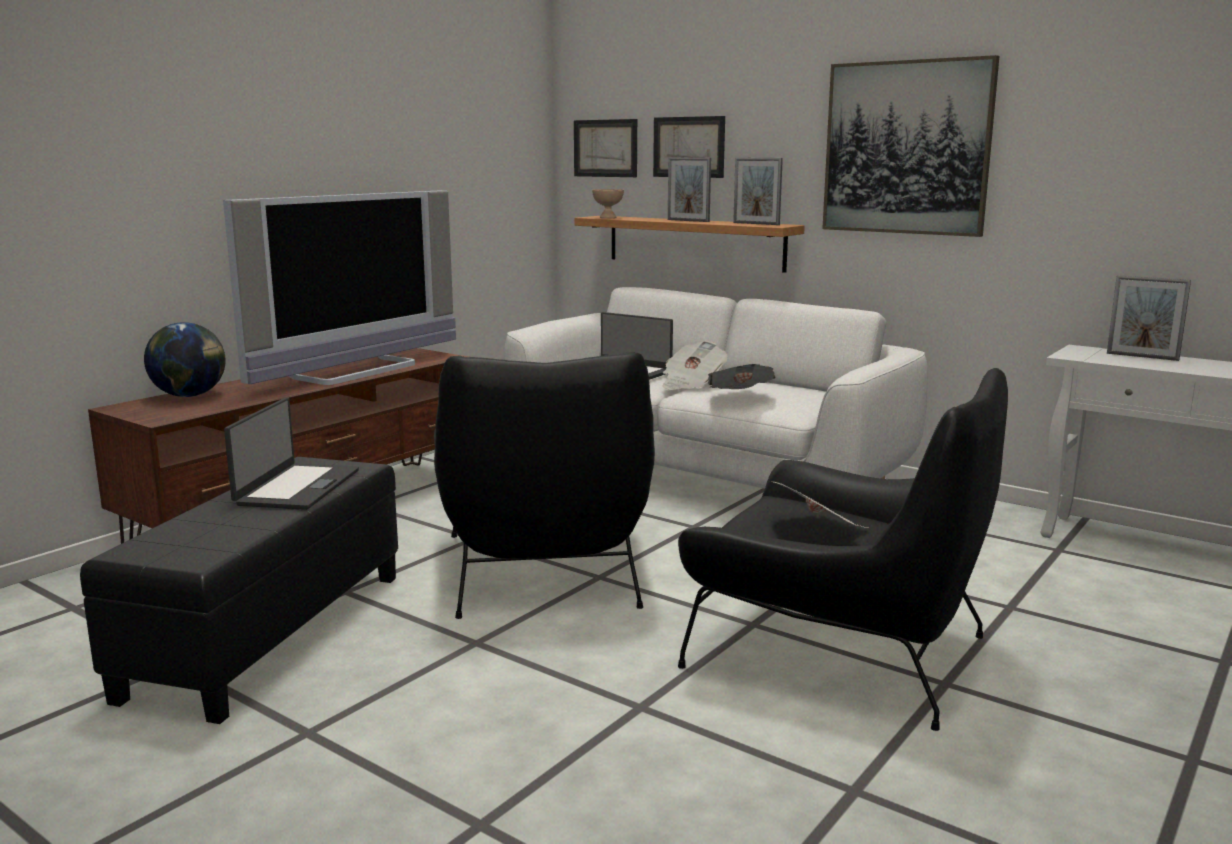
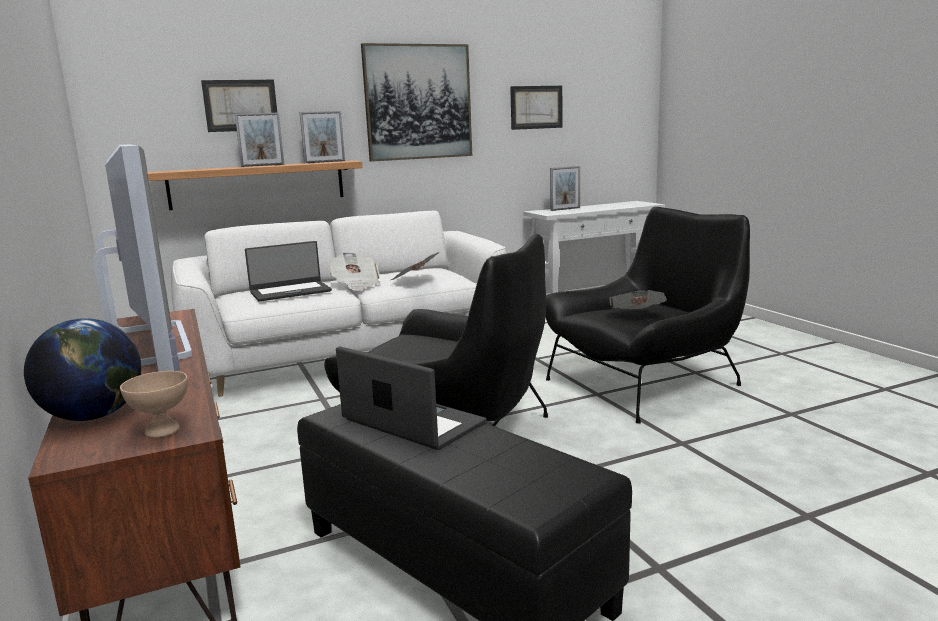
camera: 60 degrees left, 0 degrees up
(605, 148) = (145, 108): picture -> picture (536, 107)
(608, 217) = (180, 170): beige bowl -> beige bowl (163, 431)

